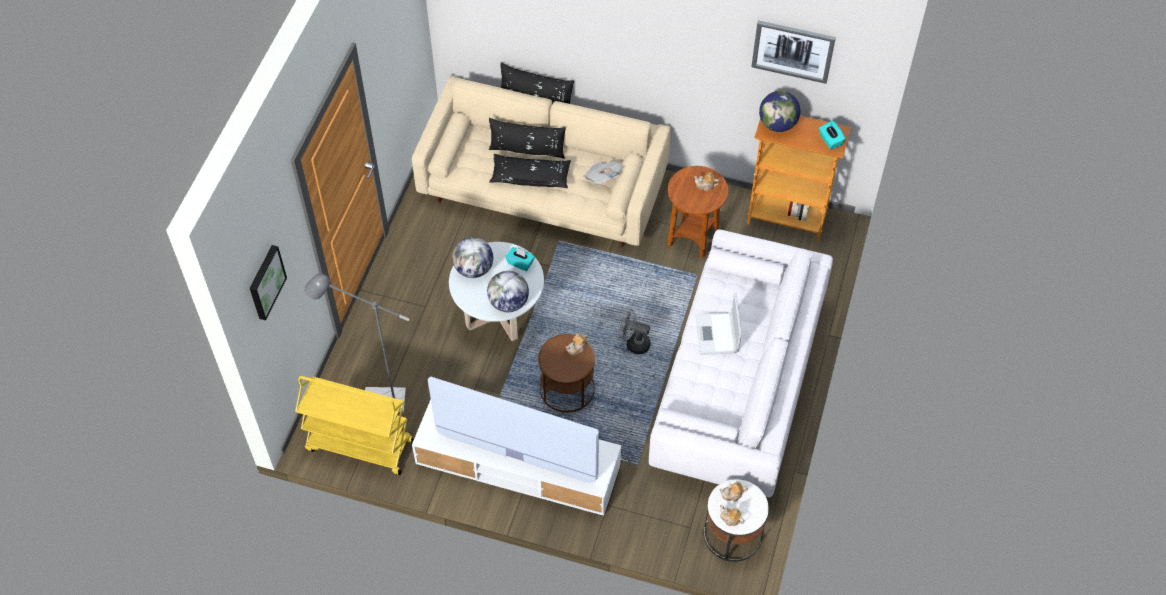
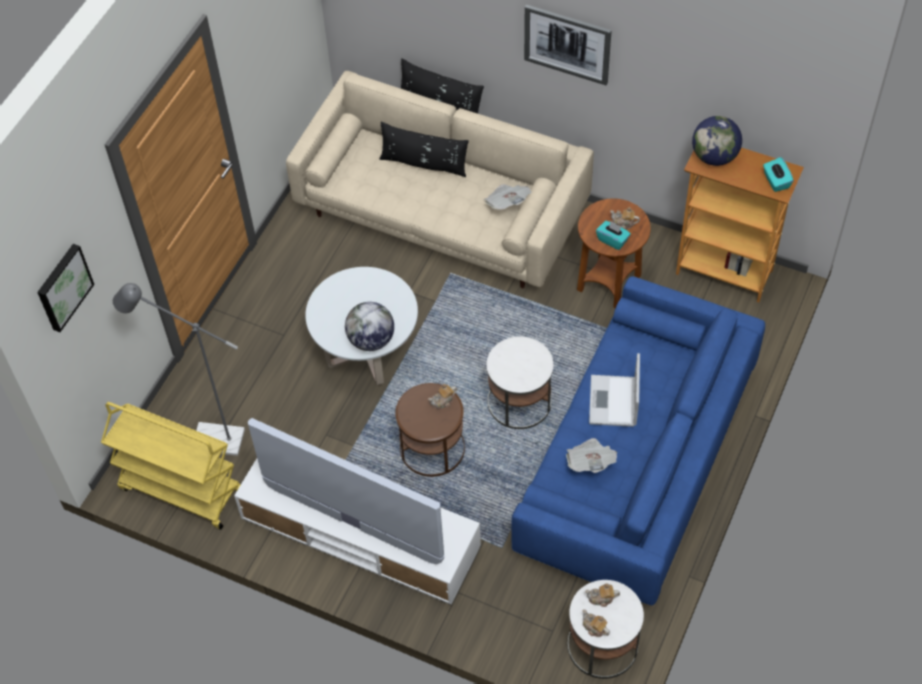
camera: 10 degrees right, 0 degrees up
(474, 269) = (337, 296): globe -> none
(520, 263) = (393, 294): turquoise tissue box -> turquoise tissue box (612, 240)
(530, 177) = (422, 195): black pillow -> none
(634, 343) = (519, 402): grey fan -> white side table
(705, 386) = (590, 462): none -> newspaper
(737, 384) = (636, 463): white sofa -> blue sofa
(793, 51) = (736, 68): picture -> picture (567, 44)

